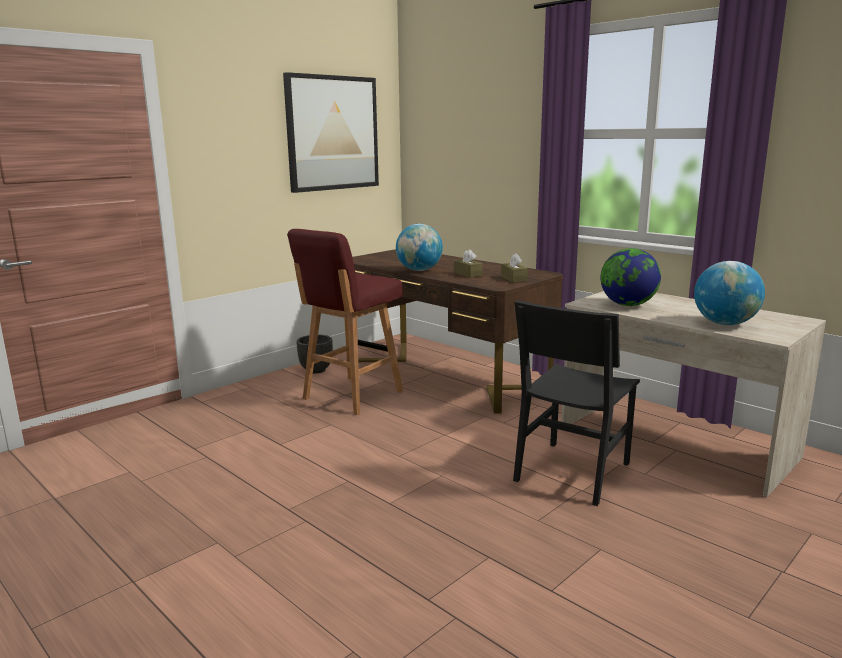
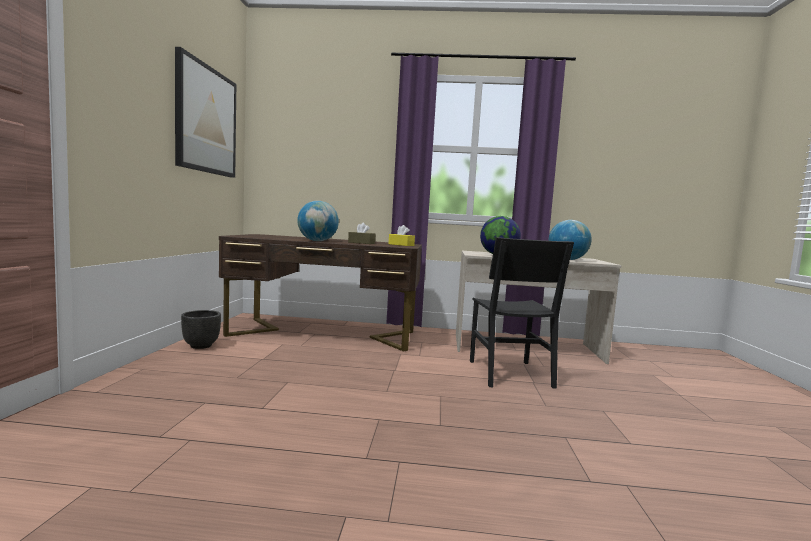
camera: 40 degrees left, 10 degrees down
(351, 396) = (270, 359): red stool -> none
(514, 279) = (401, 245): brown tissue box -> yellow tissue box

